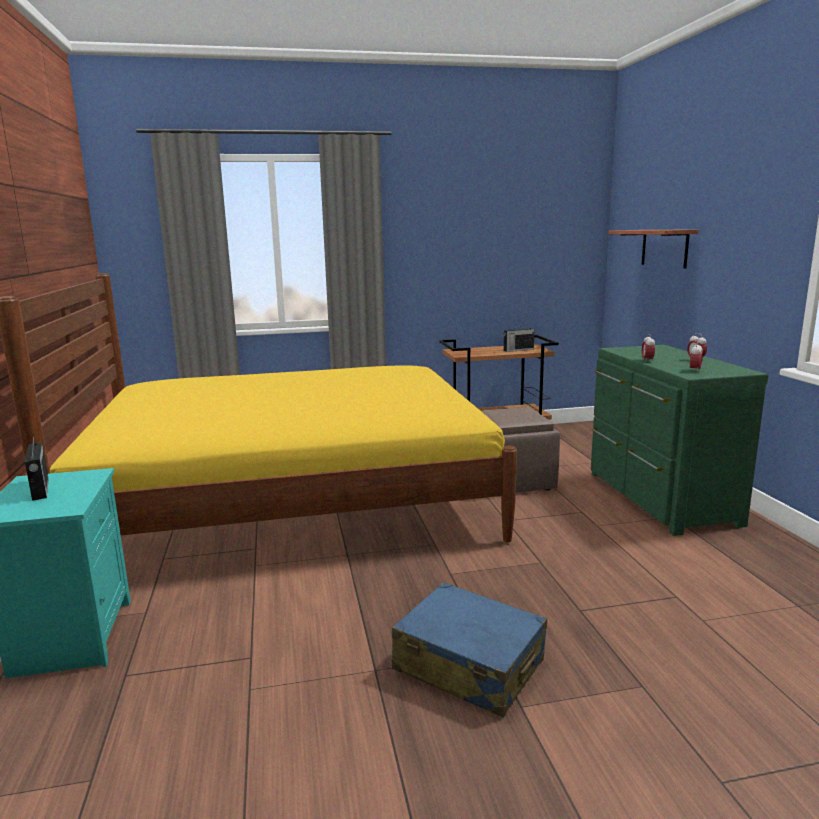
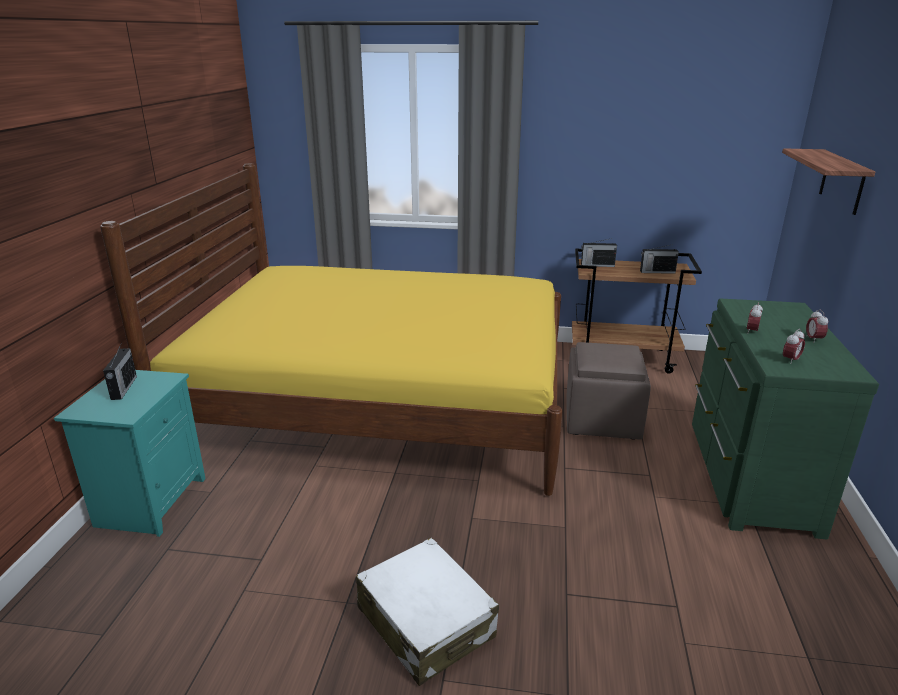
camera: 20 degrees right, 10 degrees up
(464, 351) = (597, 265): none -> radio
(469, 665) = (425, 622): blue suitcase -> white suitcase

